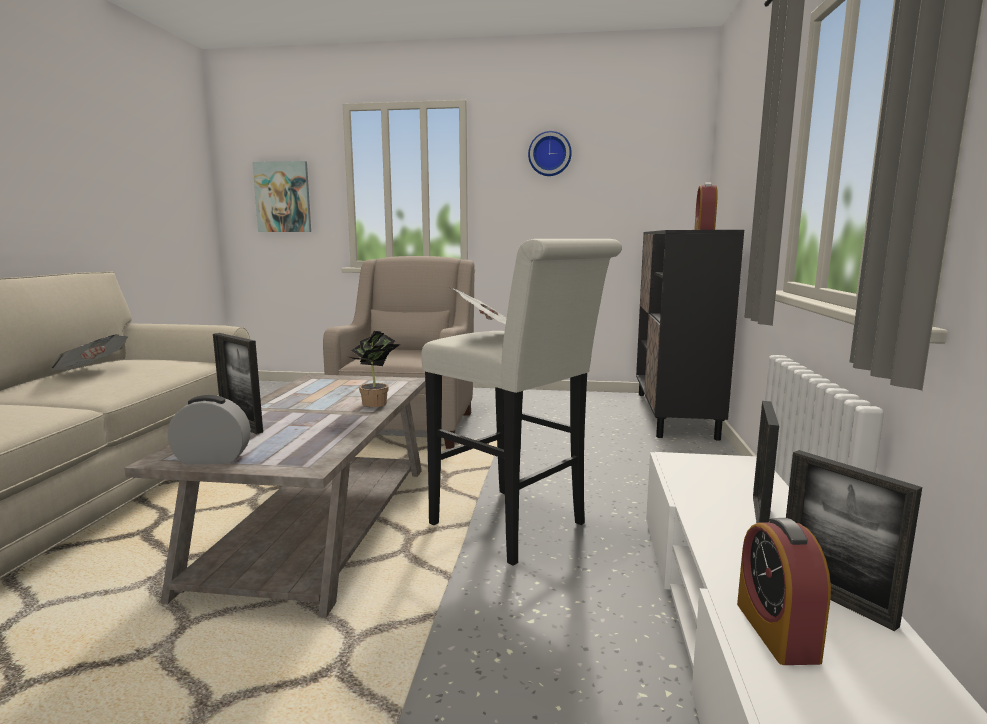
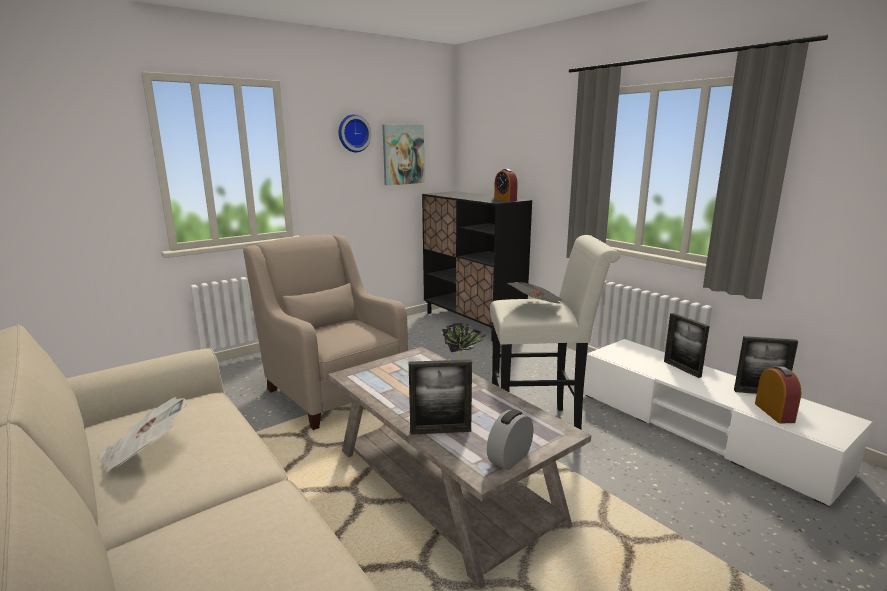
camera: 45 degrees left, 5 degrees up
(283, 197) = (67, 178): picture -> picture (403, 154)
(776, 631) = (774, 412): alarm clock -> alarm clock turned 135 degrees counterclockwise

